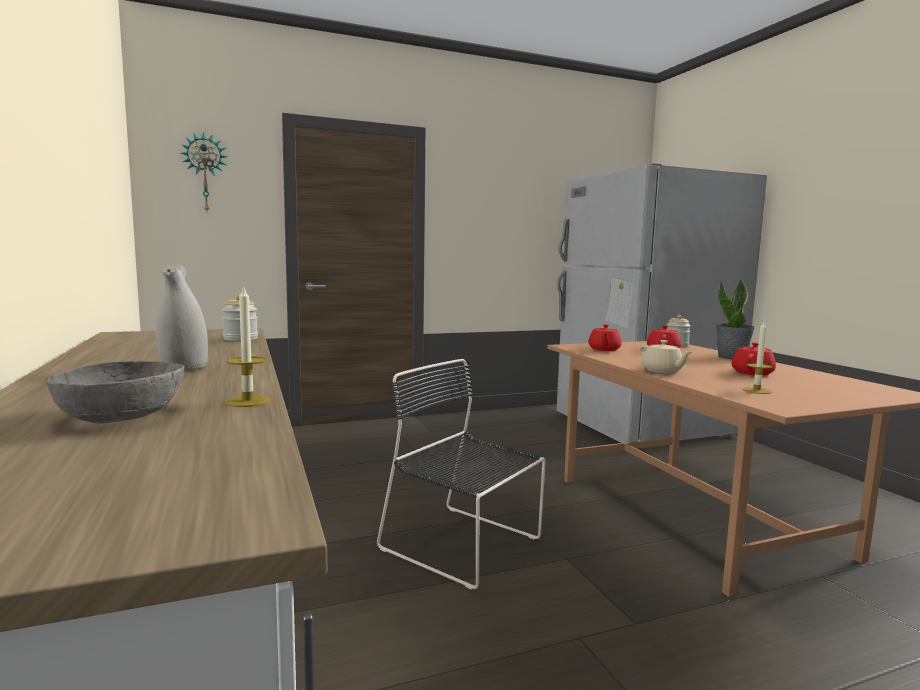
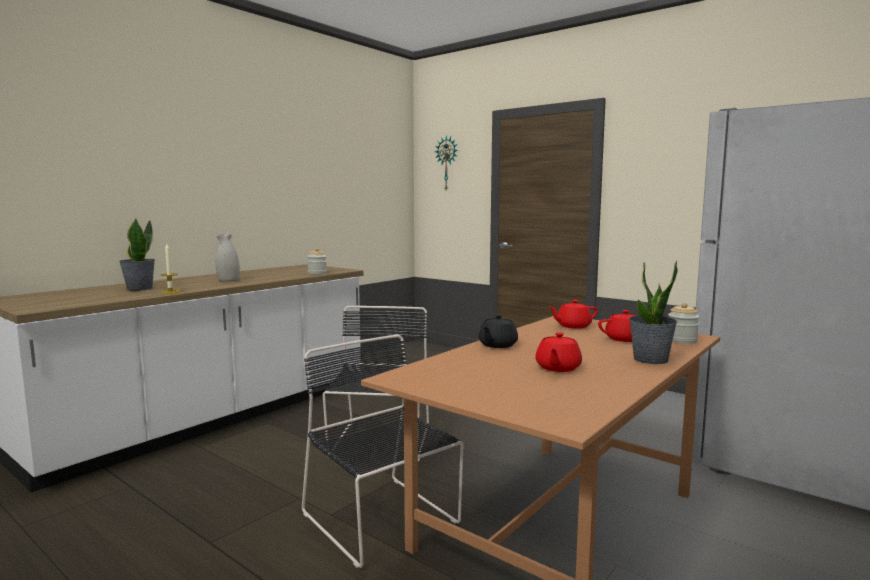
camera: 60 degrees right, 0 degrees up
(122, 416) = (139, 289): grey bowl -> potted plant
(662, 371) = (497, 345): beige teapot -> black teapot
(663, 593) = (382, 520): none -> black chair
(752, 373) = (557, 368): red teapot -> red teapot turned 105 degrees clockwise
(756, 390) = (459, 371): candle -> none

